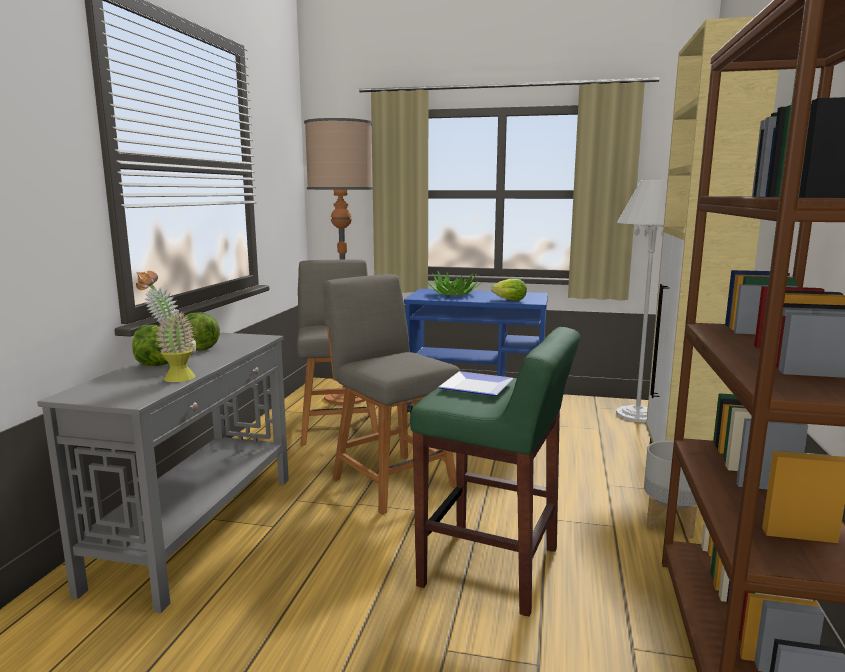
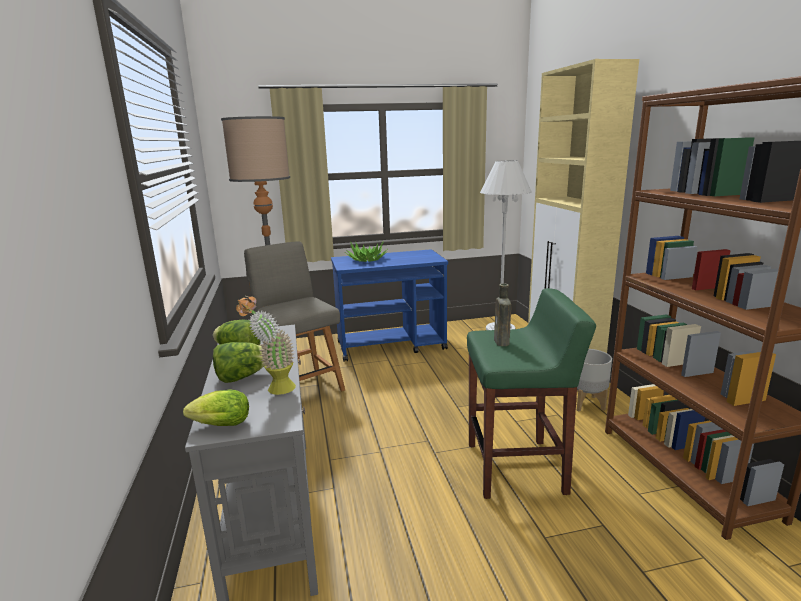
camera: 25 degrees left, 5 degrees up
(391, 480) = (387, 422): grey chair -> none
(475, 386) = (502, 342): plate -> brown bottle
(508, 300) = (416, 260): lettuce -> lettuce (218, 425)

